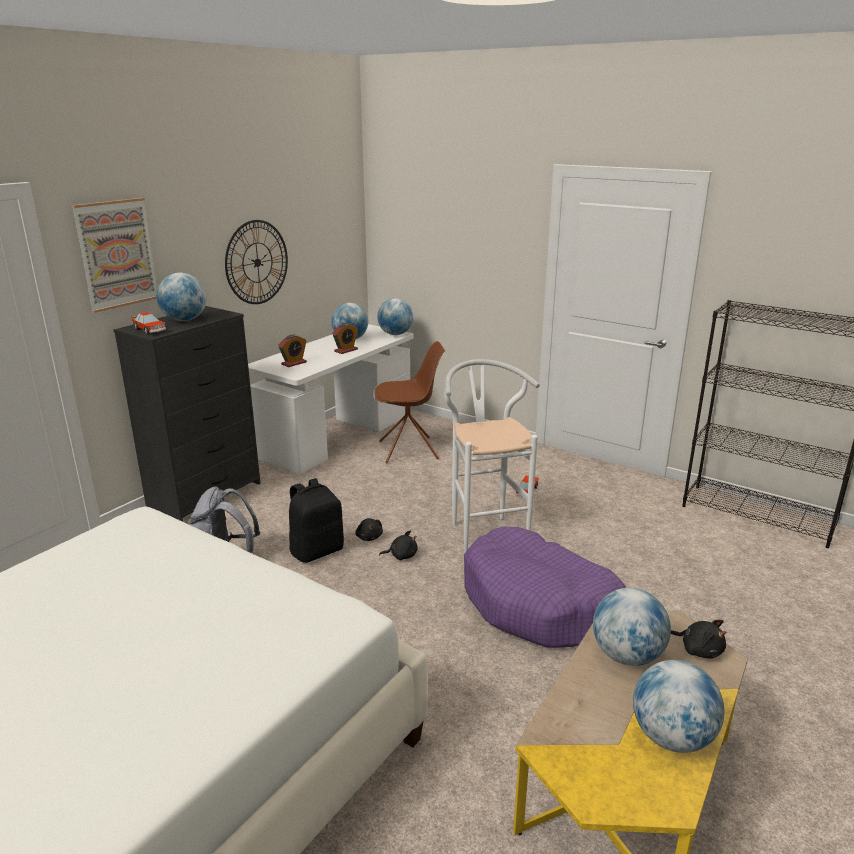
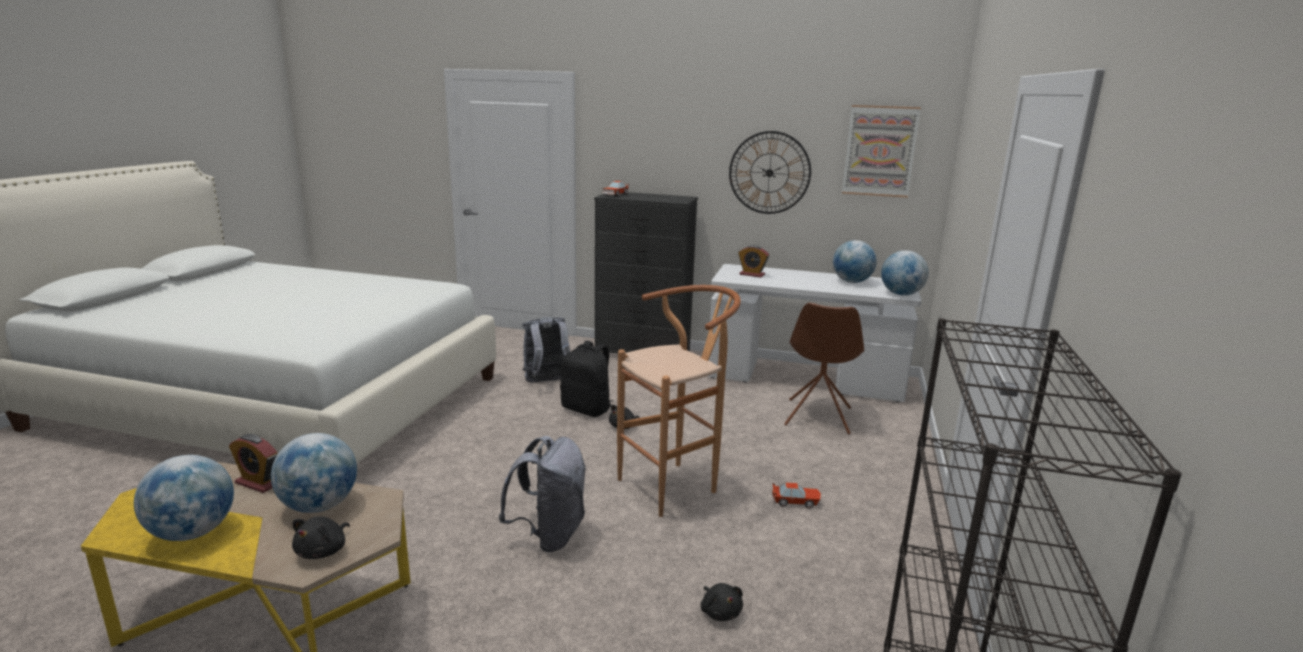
camera: 70 degrees right, 5 degrees down
(117, 254) = (627, 134): picture -> picture (879, 151)
(184, 320) = (649, 197): globe -> none
(346, 350) = (815, 284): alarm clock -> alarm clock (258, 483)
(401, 555) = (600, 447): black plush toy -> black plush toy (720, 612)
(409, 450) = (817, 417): brown chair -> brown chair turned 45 degrees clockwise
(484, 531) = (675, 485): white stool -> brown stool
(539, 604) = (549, 535): purple dog bed -> grey backpack

